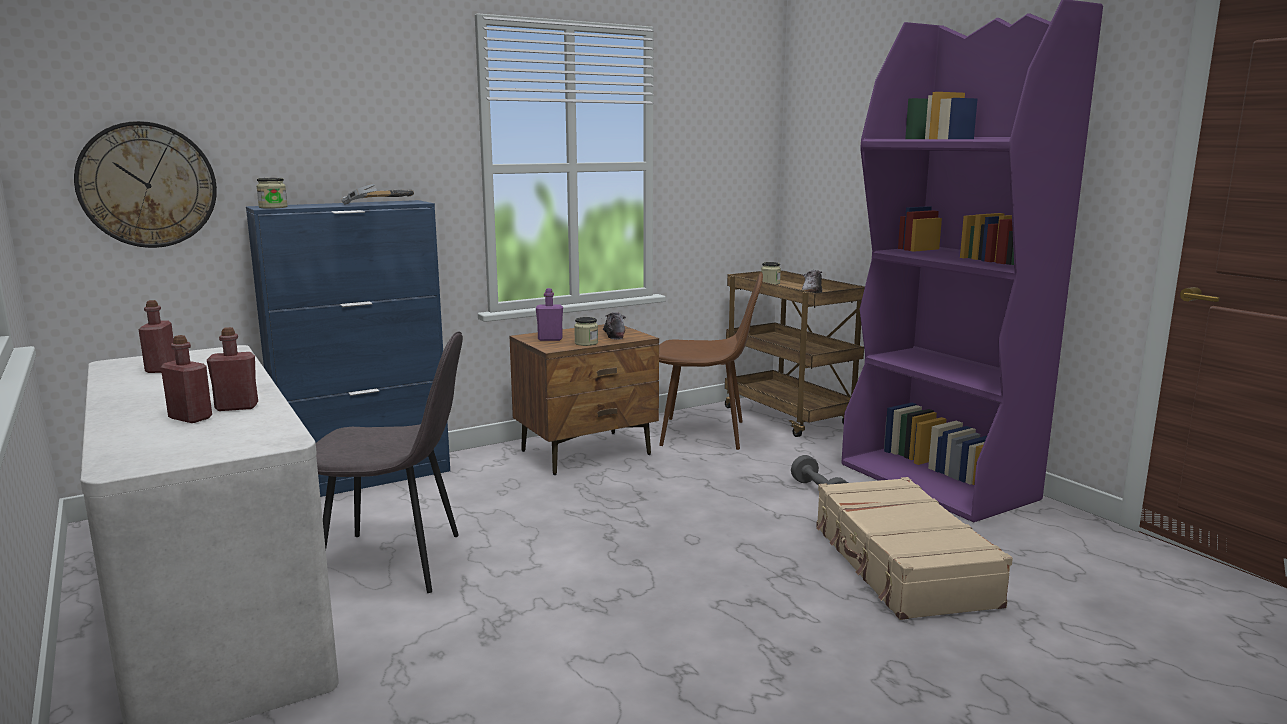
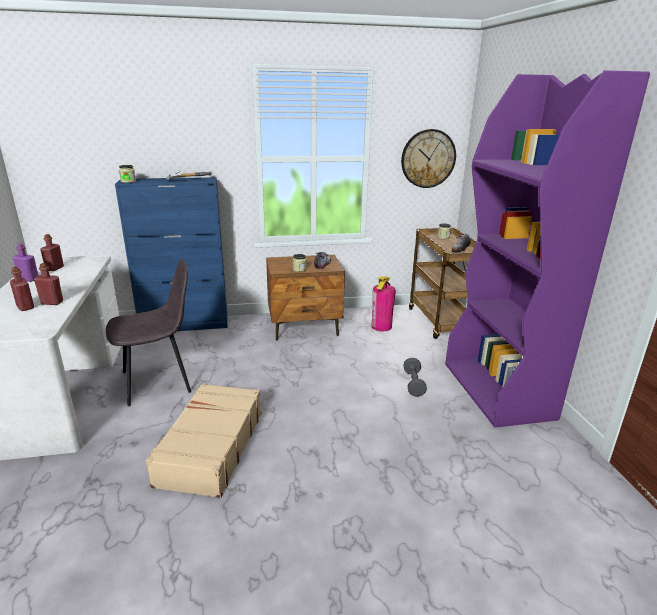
camera: 20 degrees right, 10 degrees up
(147, 185) = (71, 166): wall clock -> wall clock (428, 158)
(396, 562) = (158, 381): grey chair -> grey chair turned 45 degrees counterclockwise
(550, 339) = (283, 263): purple bottle -> purple bottle (29, 279)
(706, 434) = (381, 326): brown chair -> fire extinguisher
(900, 565) = (419, 449): beige suitcase -> beige suitcase (210, 448)

